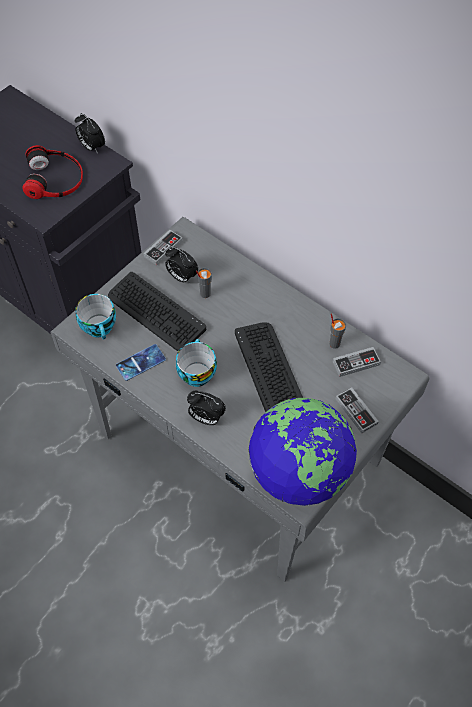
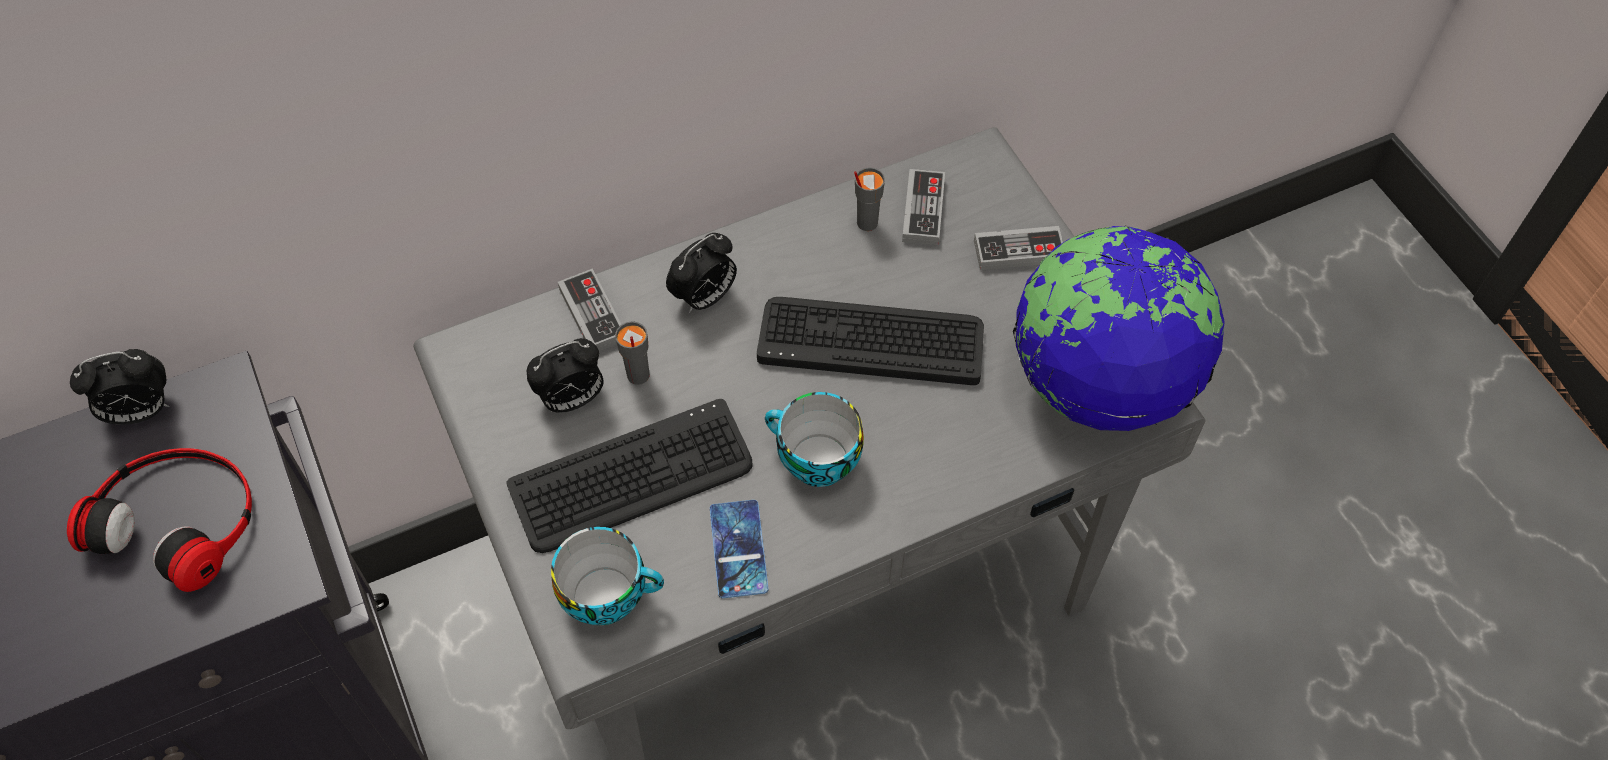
camera: 65 degrees left, 0 degrees up
(163, 249) = (479, 405): game controller -> game controller (592, 314)
(206, 418) = (923, 483): alarm clock -> alarm clock (704, 298)

